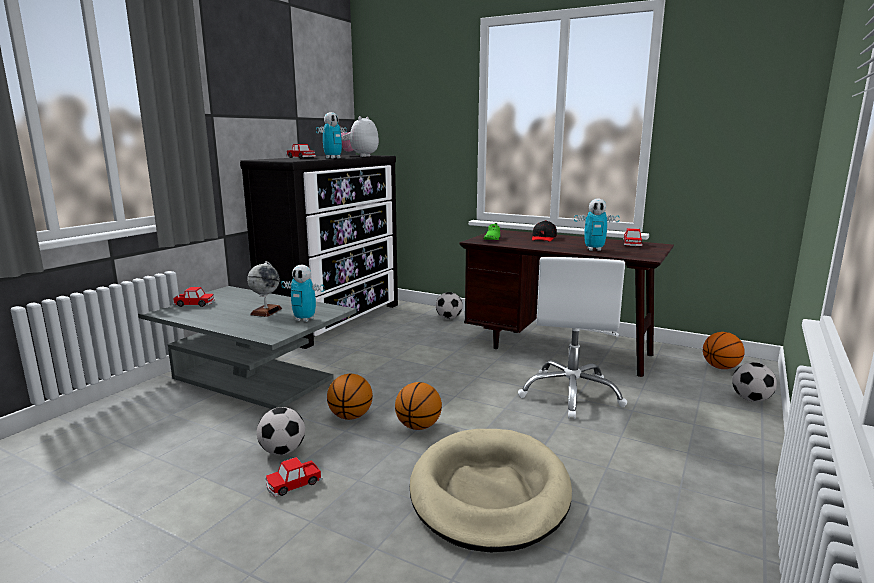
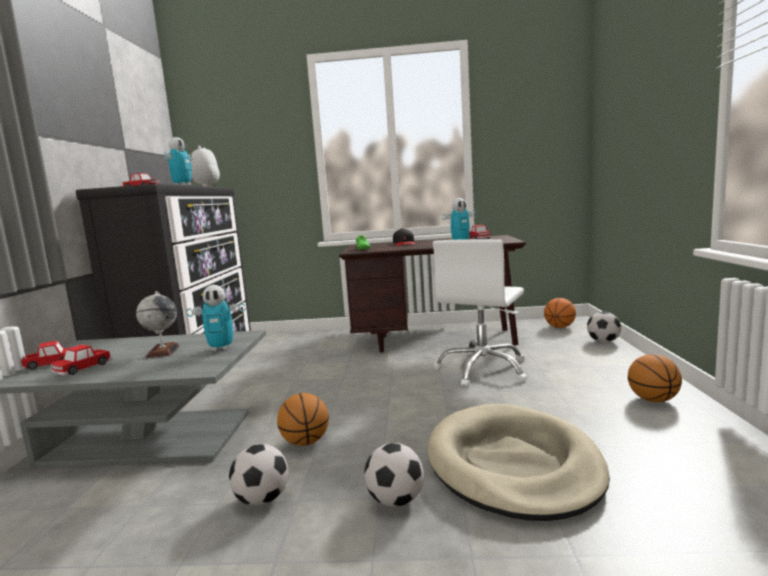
camera: 25 degrees left, 5 degrees down
(293, 484) = (311, 528): toy car -> toy car (82, 368)
(418, 426) = (384, 430): basketball -> basketball (653, 400)
(449, 318) = (313, 338): football -> football (396, 500)
(571, 394) = (483, 369): white office chair -> white office chair turned 45 degrees clockwise

